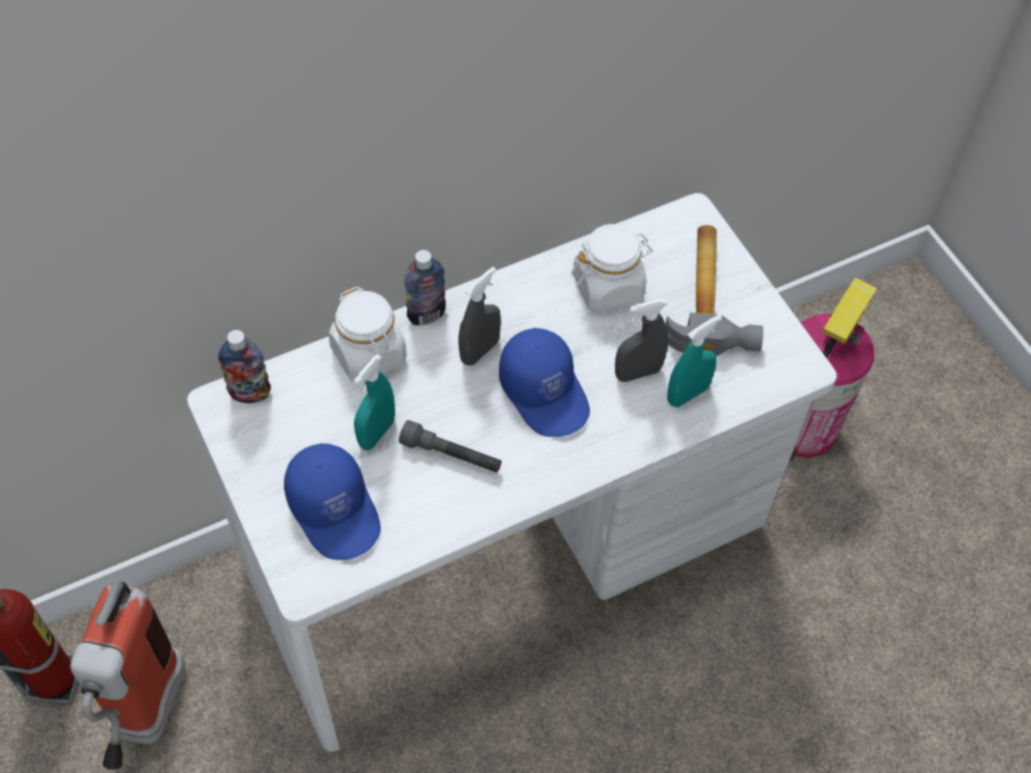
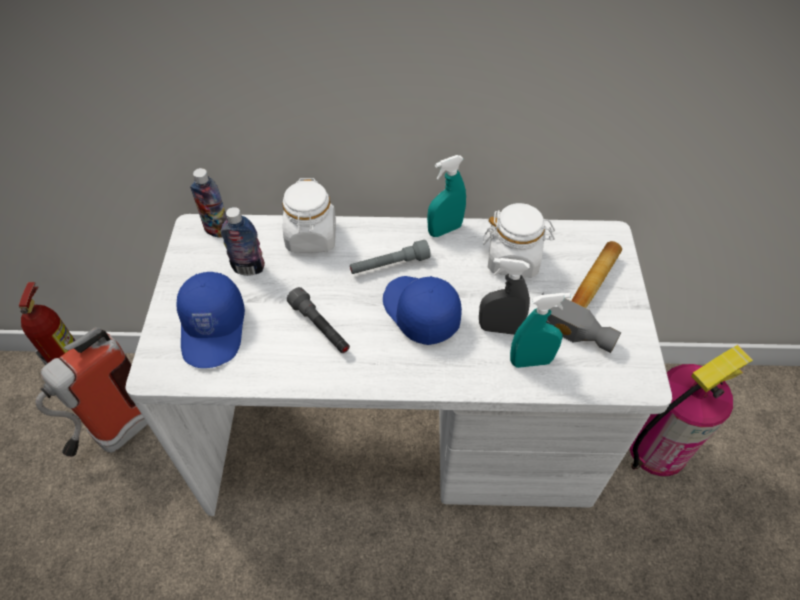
camera: 30 degrees right, 5 degrees down
(376, 433) = (279, 290): turquoise spray bottle -> turquoise spray bottle (445, 230)
(426, 315) = (368, 227): bottle -> bottle (248, 268)
(479, 351) = (389, 265): grey spray bottle -> grey flashlight
(545, 392) = (419, 313): blue cap -> blue cap turned 150 degrees clockwise

